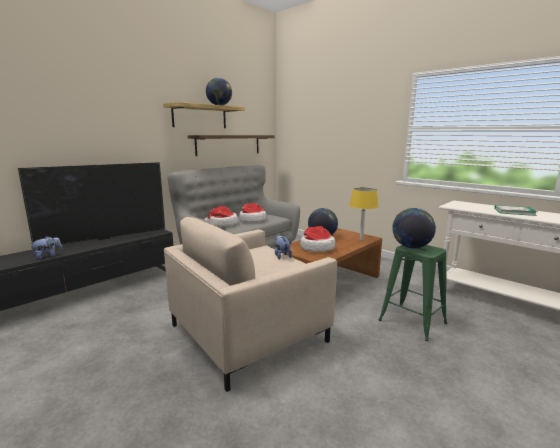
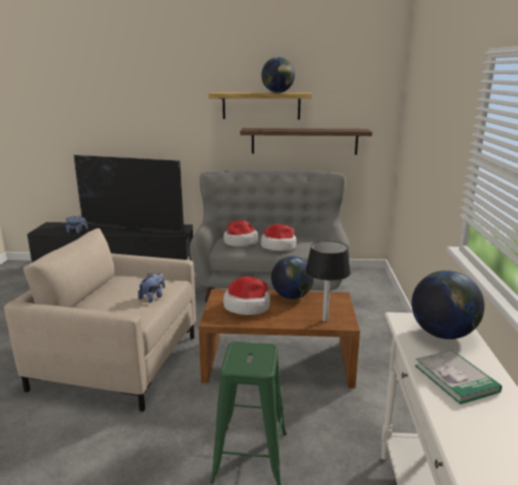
camera: 50 degrees right, 5 degrees up
(361, 239) = (325, 320): yellow table lamp -> black table lamp
(411, 247) = (244, 350): globe -> globe (442, 334)

